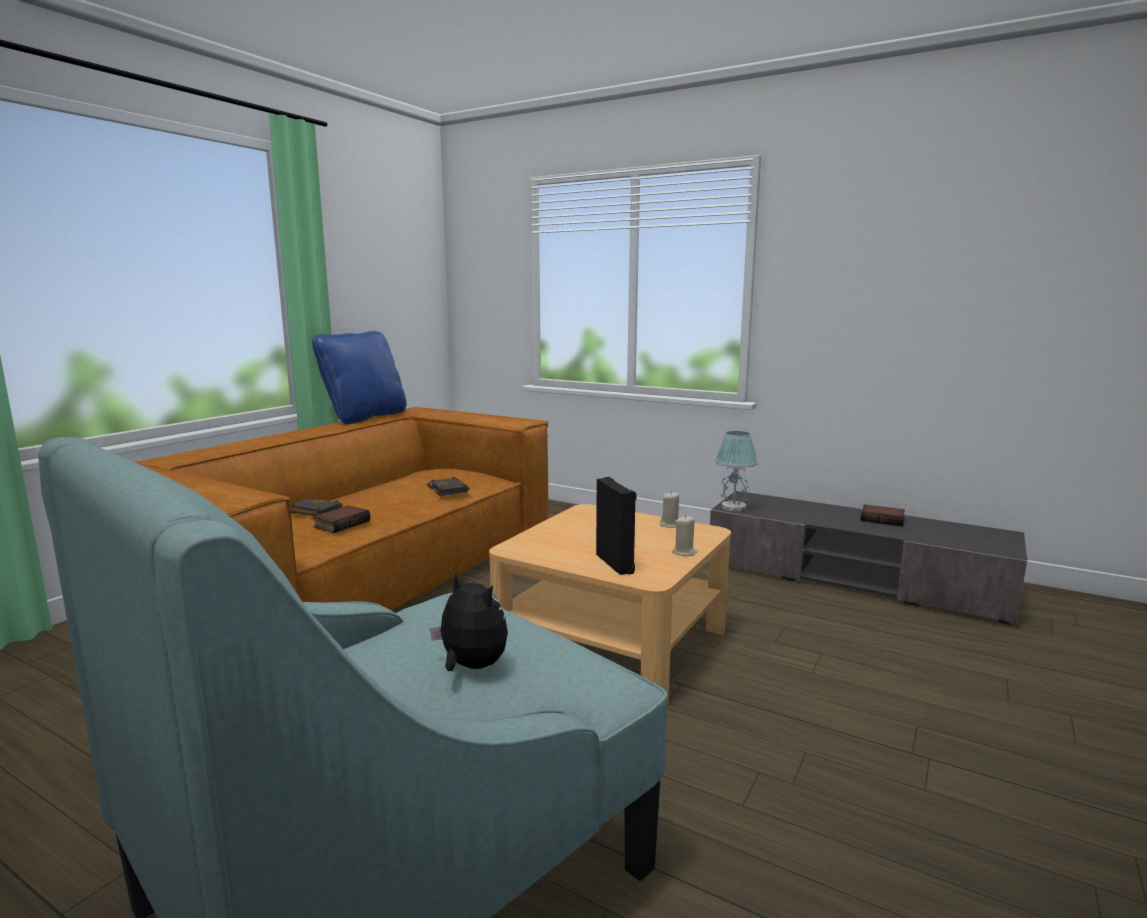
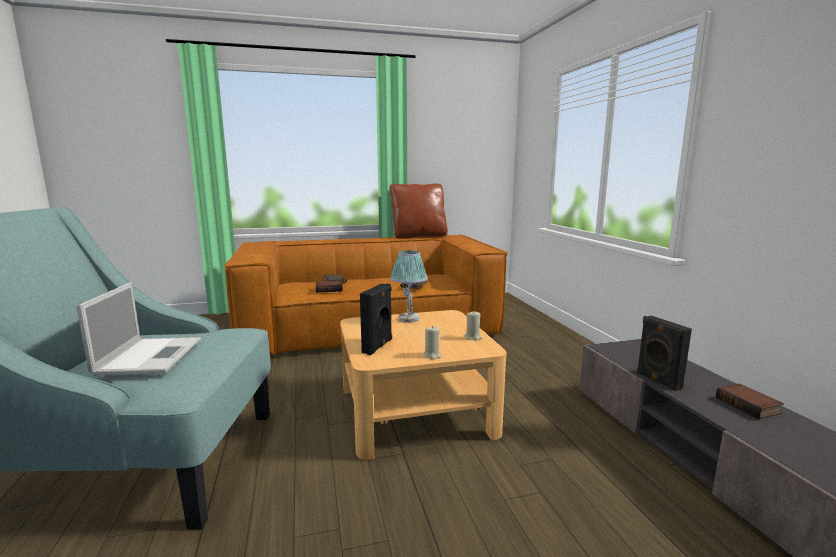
camera: 45 degrees right, 0 degrees up
(364, 417) = (418, 236): blue pillow -> brown pillow
(471, 666) = (150, 356): plush toy -> laptop
(734, 507) = (607, 349): table lamp -> table lamp (409, 319)
(812, 521) = (657, 380): none -> black speaker

